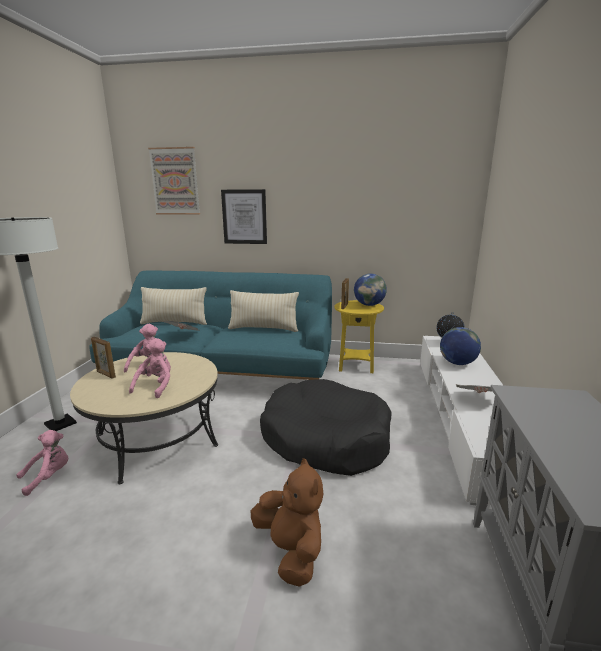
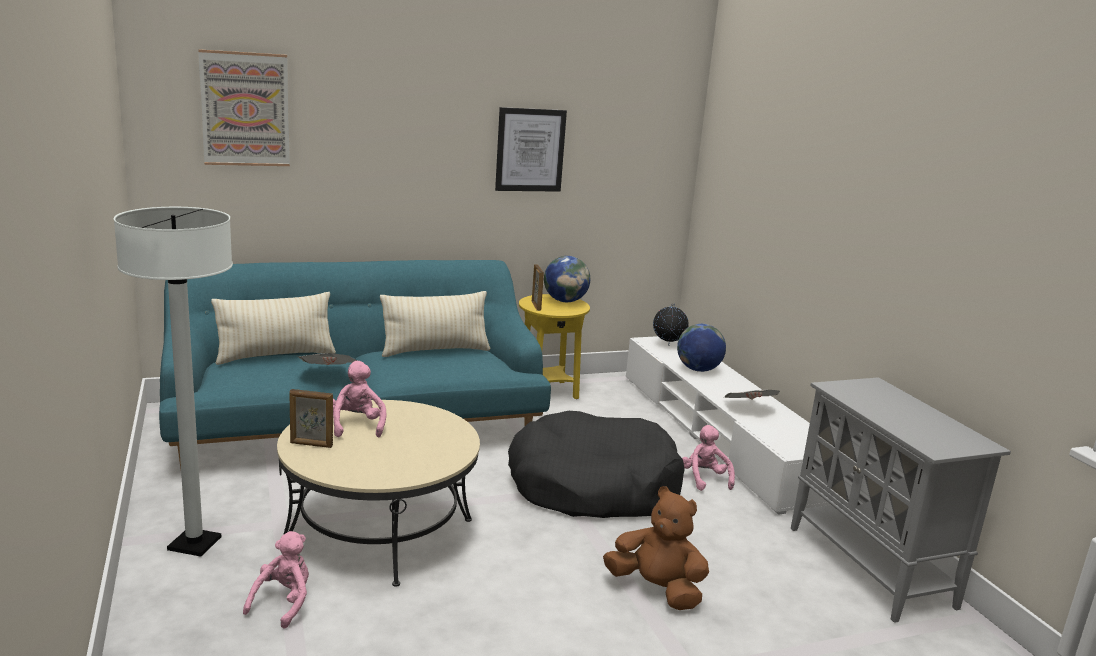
camera: 30 degrees left, 0 degrees up
(156, 386) = (410, 447): pink plush toy -> pink plush toy (704, 479)
(244, 217) = (369, 171): picture -> picture (530, 150)

